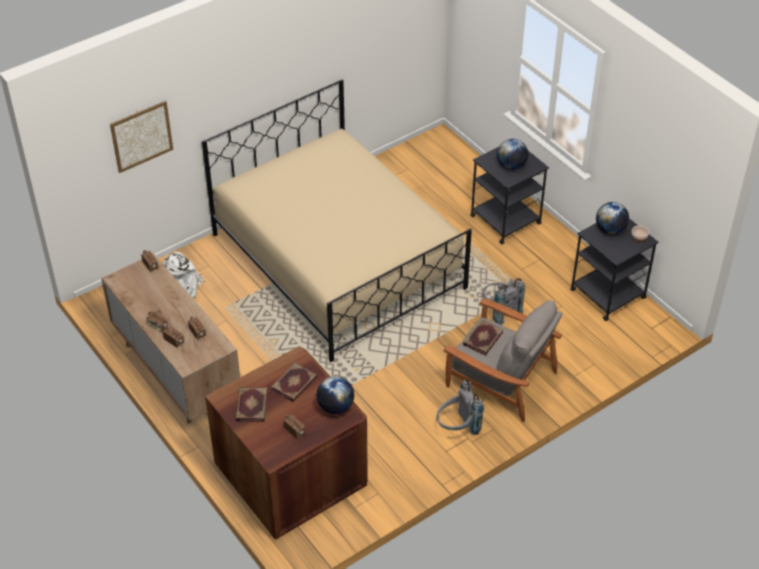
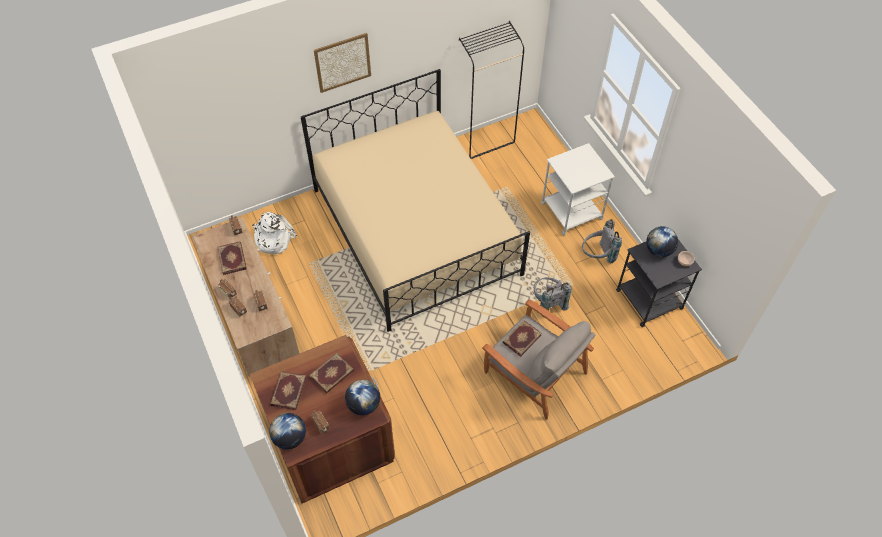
camera: 10 degrees right, 10 degrees up
(141, 135) = (240, 110): picture -> picture (342, 62)
(154, 294) = (232, 259): none -> book
(395, 162) = (486, 141): none -> black clothes rack
(457, 428) = (486, 416): grey backpack -> grey backpack (597, 256)
(506, 221) = (572, 212): black cart -> white cart
(511, 166) = (580, 171): globe -> globe (290, 438)

